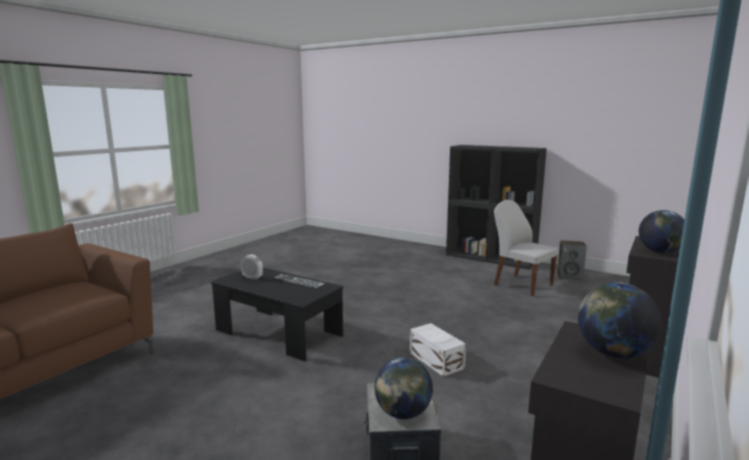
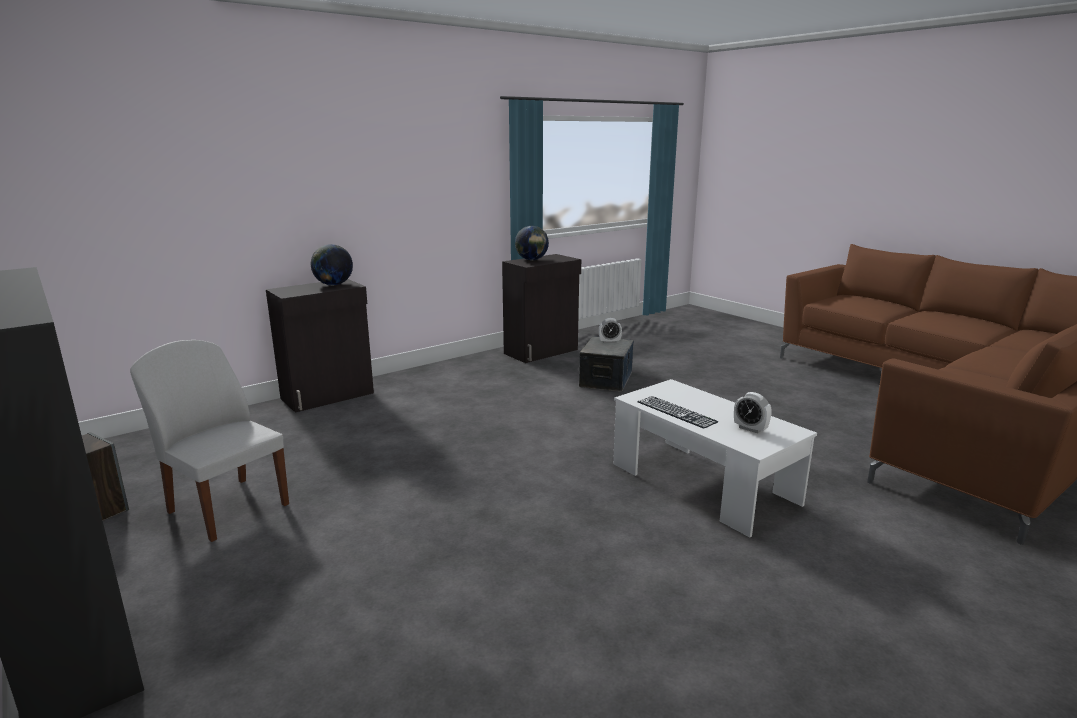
camera: 160 degrees left, 5 degrees up
(278, 333) = (703, 483): black coffee table -> white coffee table
(403, 414) = (609, 342): globe -> alarm clock
(436, 361) = (527, 421): white storage box -> none
(521, 284) = (227, 507): white chair -> white chair turned 150 degrees clockwise

